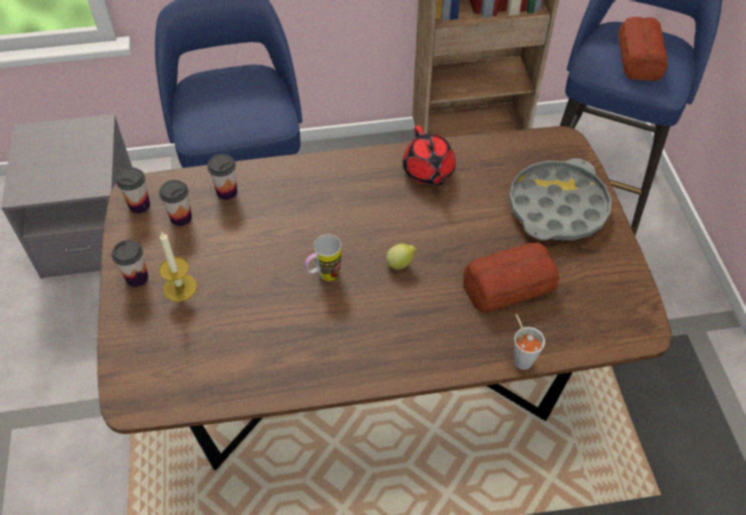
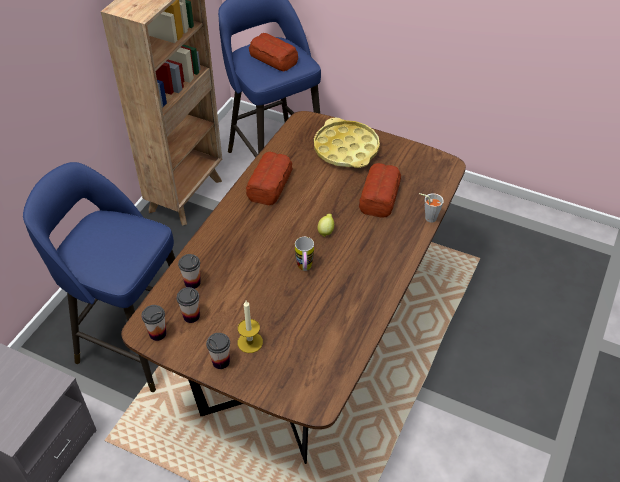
camera: 55 degrees left, 5 degrees down
(428, 171) = (270, 184): red teapot -> bread
(557, 207) = (346, 149): grey tray -> yellow tray

